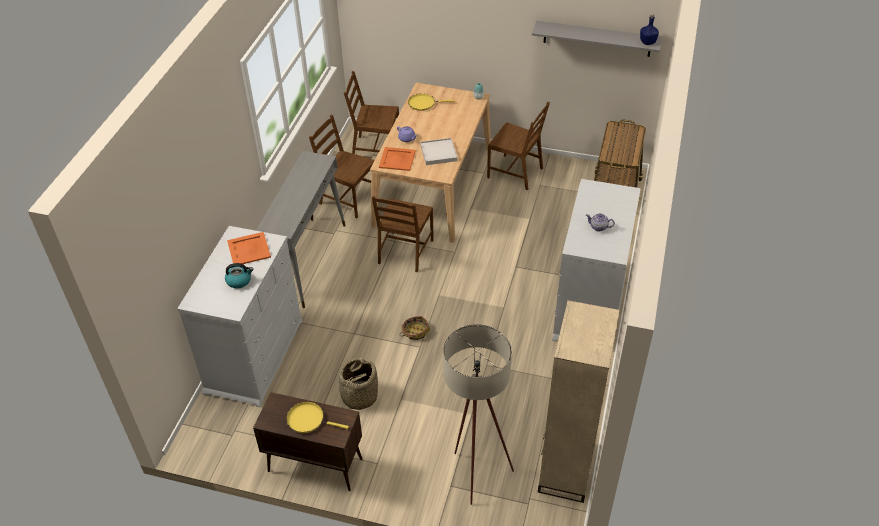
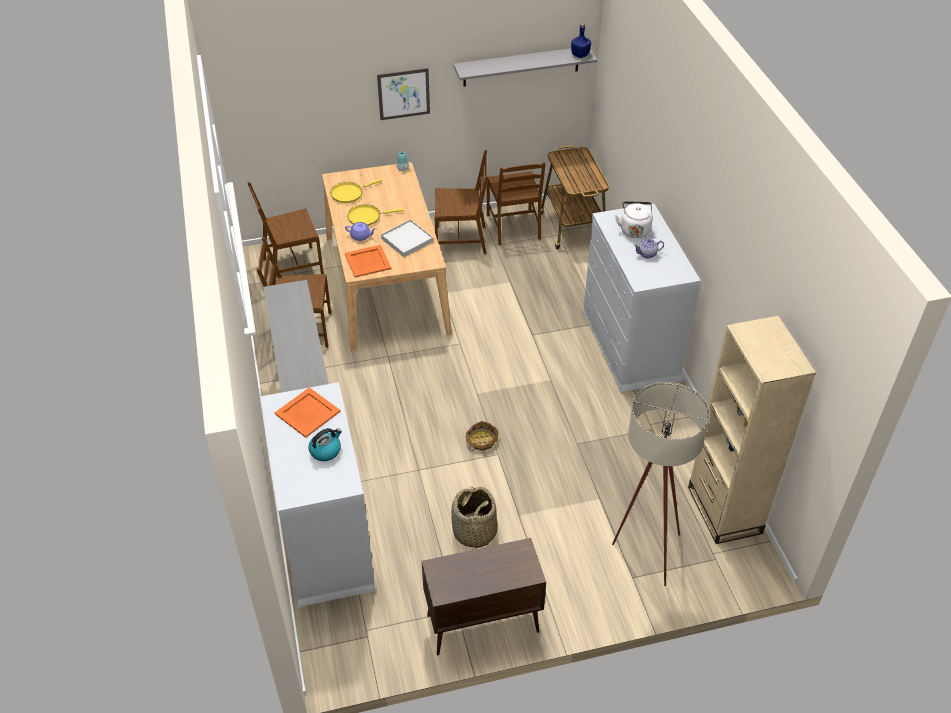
camera: 30 degrees left, 0 degrees up
(308, 419) = (486, 570): yellow frying pan -> yellow frying pan (366, 217)
(405, 252) = (408, 363): brown chair -> brown chair (514, 227)
(491, 35) = (403, 94): none -> picture
(605, 203) = (634, 229): none -> white kettle

